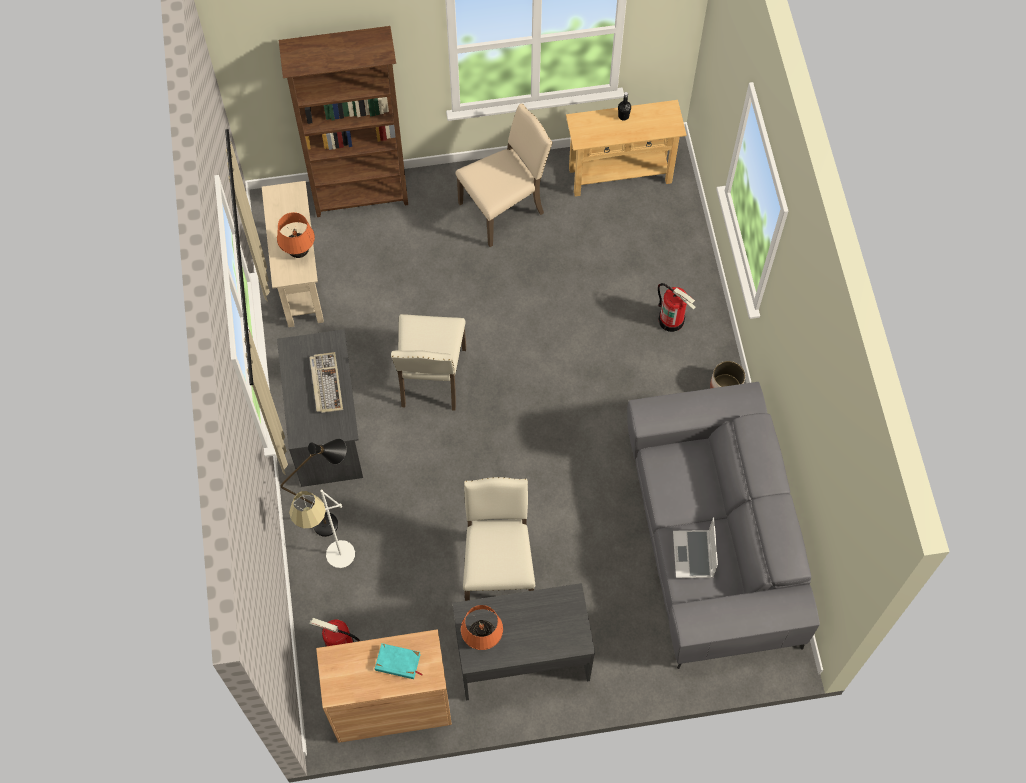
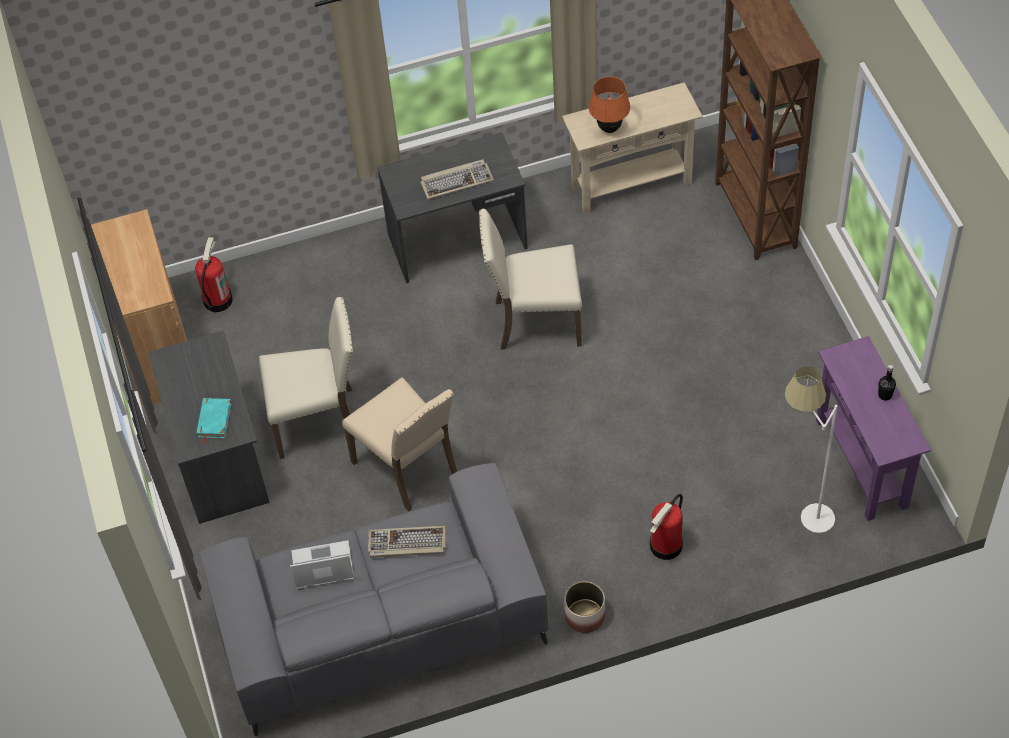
camera: 85 degrees right, 10 degrees down
(335, 521) = (353, 269): black floor lamp -> none
(335, 566) = (304, 279): white floor lamp -> white floor lamp (802, 516)
(398, 662) = (135, 274): turquoise book -> turquoise book (214, 420)
(482, 638) = (186, 361): orange table lamp -> none
(504, 208) = (776, 351): beige chair -> beige chair (408, 468)
(620, 175) = (861, 463): beige console table -> purple console table
(681, 486) = (406, 544): none -> keyboard

